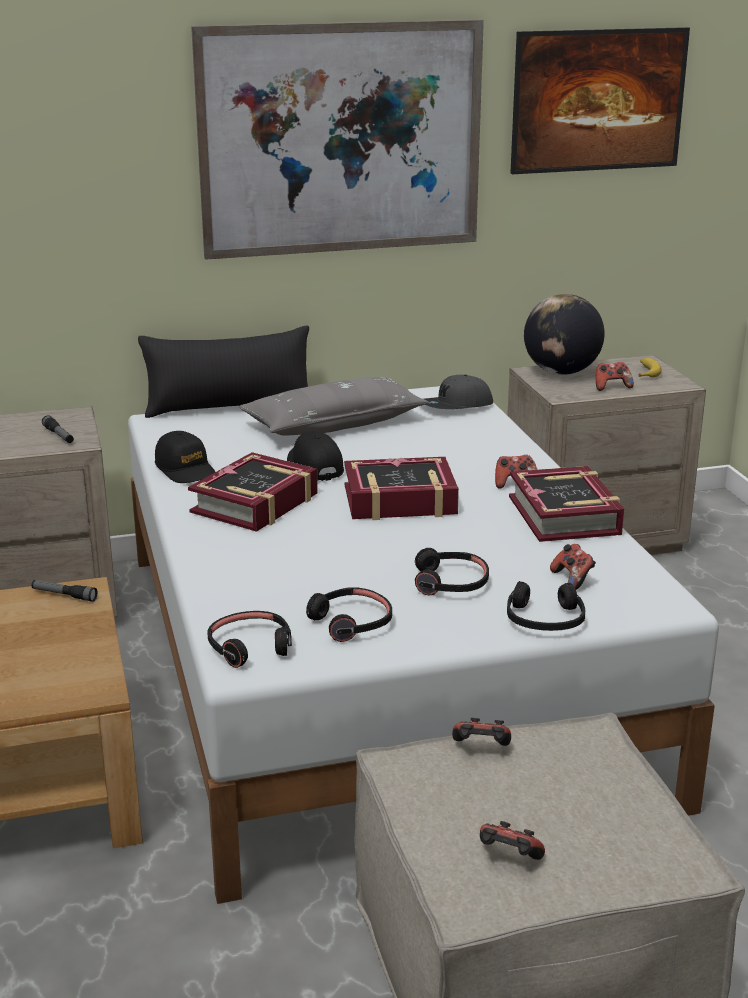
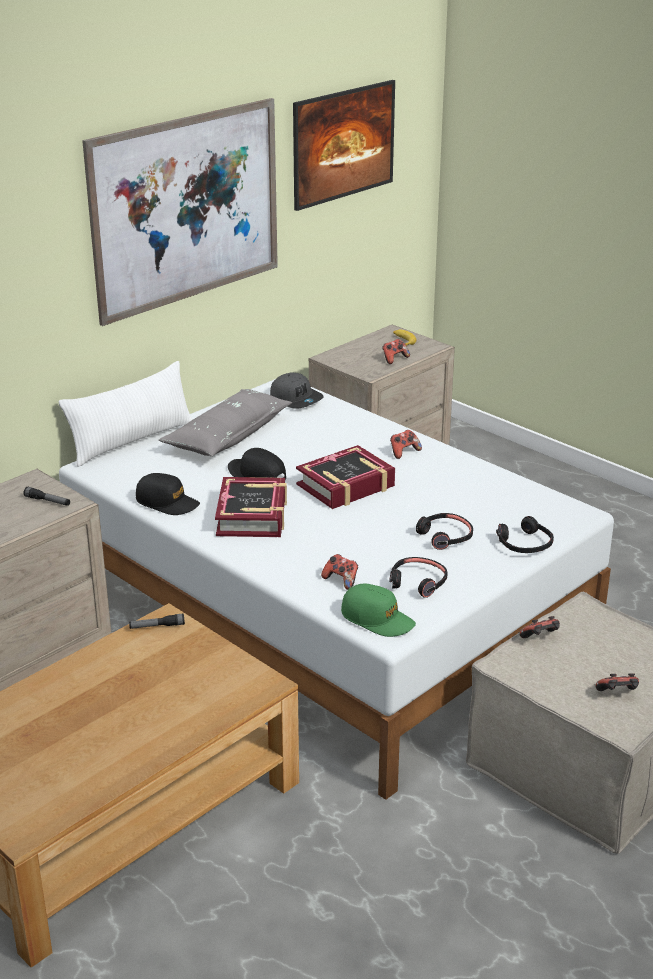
camera: 30 degrees left, 5 degrees up
(229, 407) = (132, 441): black pillow -> white pillow
(250, 647) = (377, 619): black headphones -> green cap
(456, 406) = (296, 399): grey cap -> grey cap turned 75 degrees counterclockwise
(561, 372) = (348, 353): globe -> none
(565, 515) = (459, 468): book -> none
(572, 579) = (511, 512): game controller -> game controller (341, 580)

